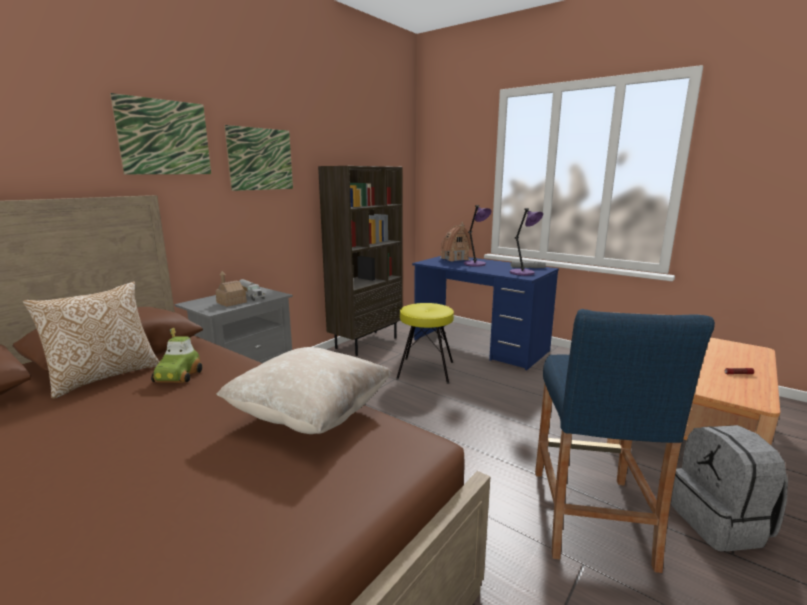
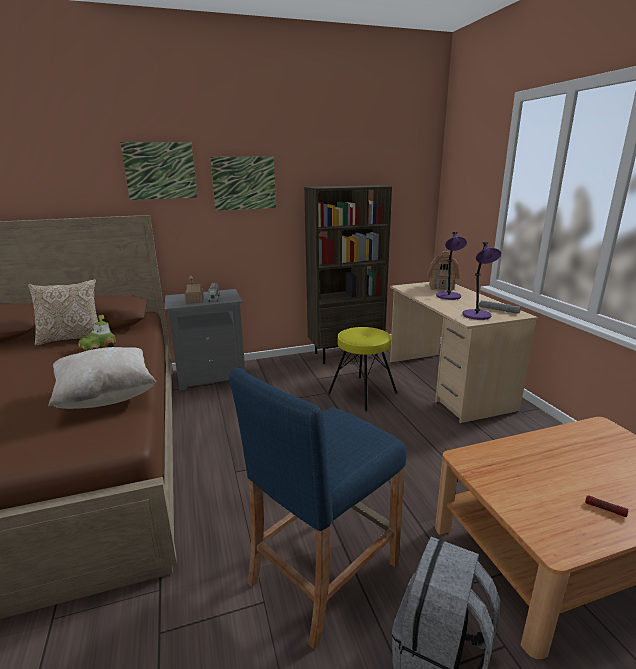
camera: 35 degrees right, 5 degrees up
(480, 345) = (447, 384): blue desk -> beige desk

